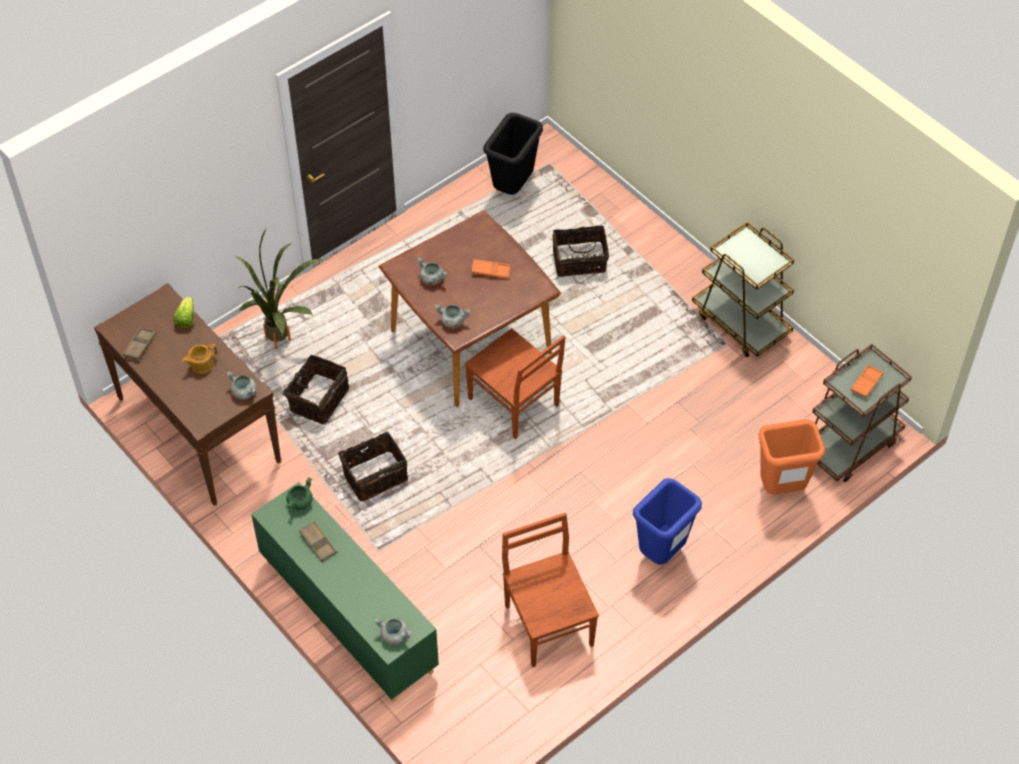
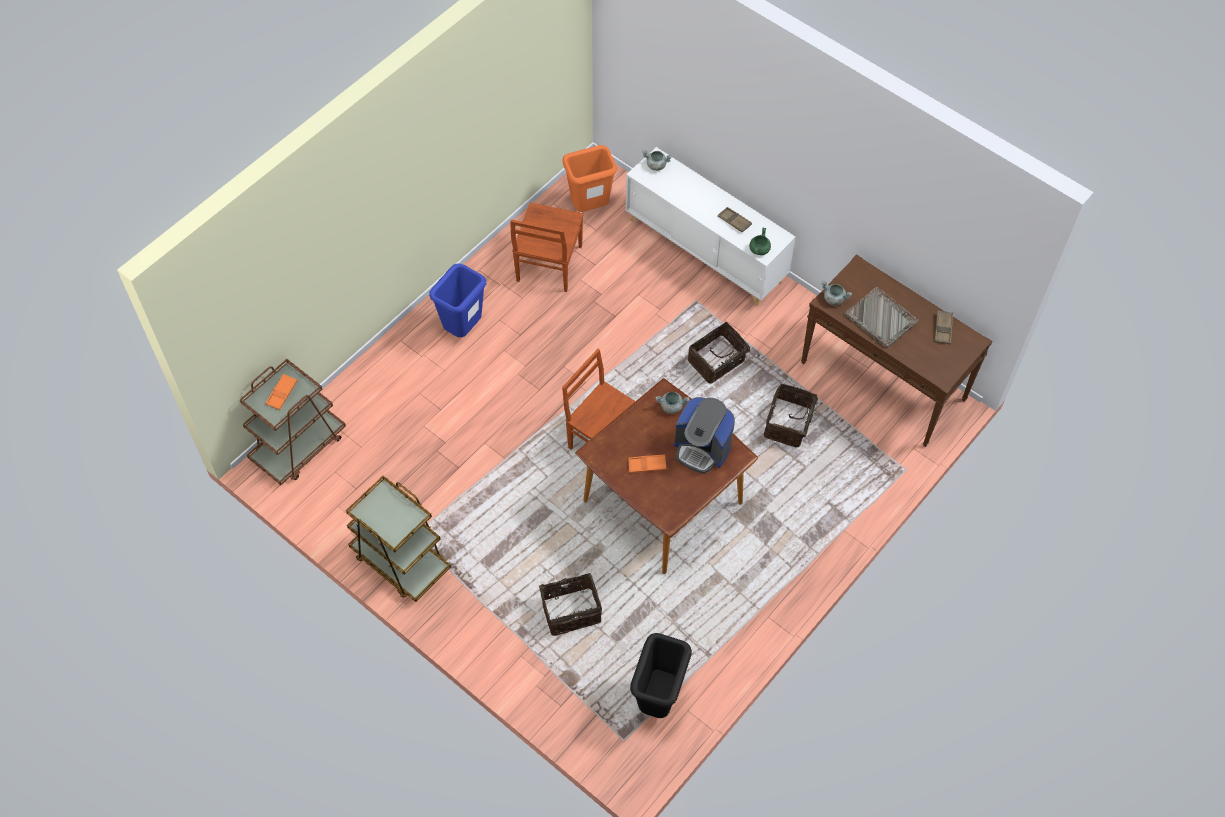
camera: 170 degrees right, 5 degrees up
(186, 318) = (914, 359): lettuce -> none
(201, 364) = (881, 319): teapot -> grey tray
(280, 345) = (841, 472): potted plant -> none
(348, 615) = (706, 250): green cabinet -> white cabinet
(432, 279) = (702, 448): grey cooking pot -> coffee machine
(548, 623) = (548, 265): brown chair -> brown chair turned 45 degrees clockwise
(780, 489) = (362, 397): orange trash can -> orange trash can (590, 208)

